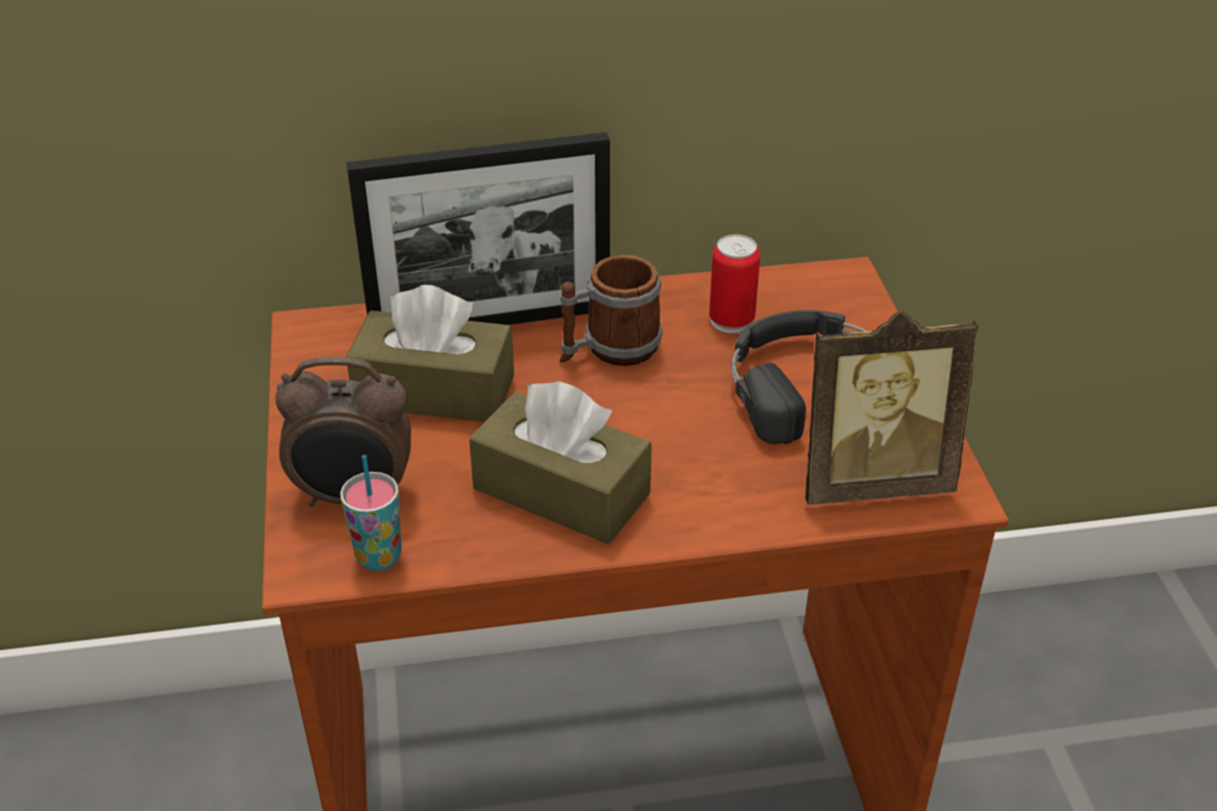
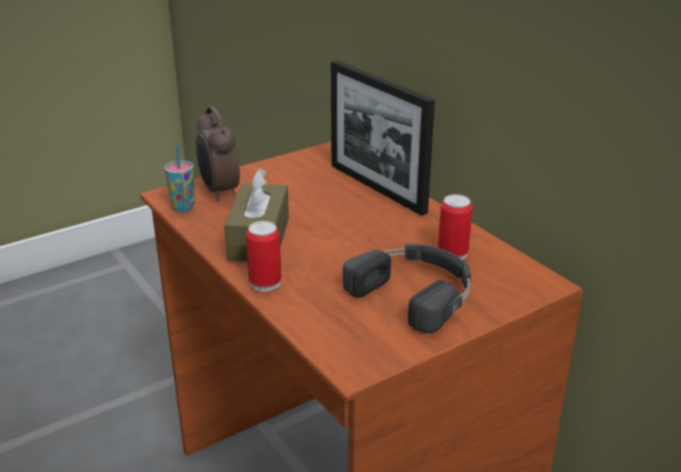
camera: 65 degrees right, 10 degrees down
(434, 391) = (309, 189): brown tissue box -> none
(609, 350) = (386, 224): mug -> none
(702, 519) = (265, 283): none -> can
(871, 480) = (342, 332): picture frame -> none

